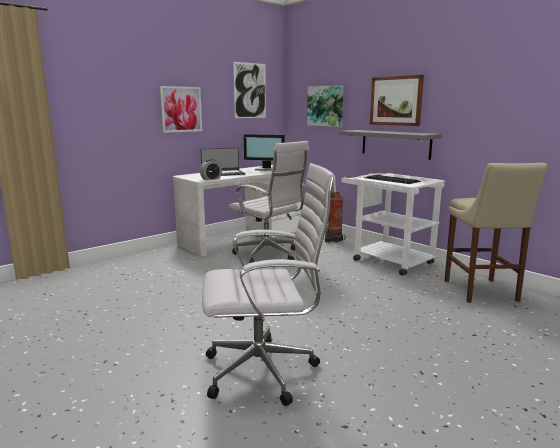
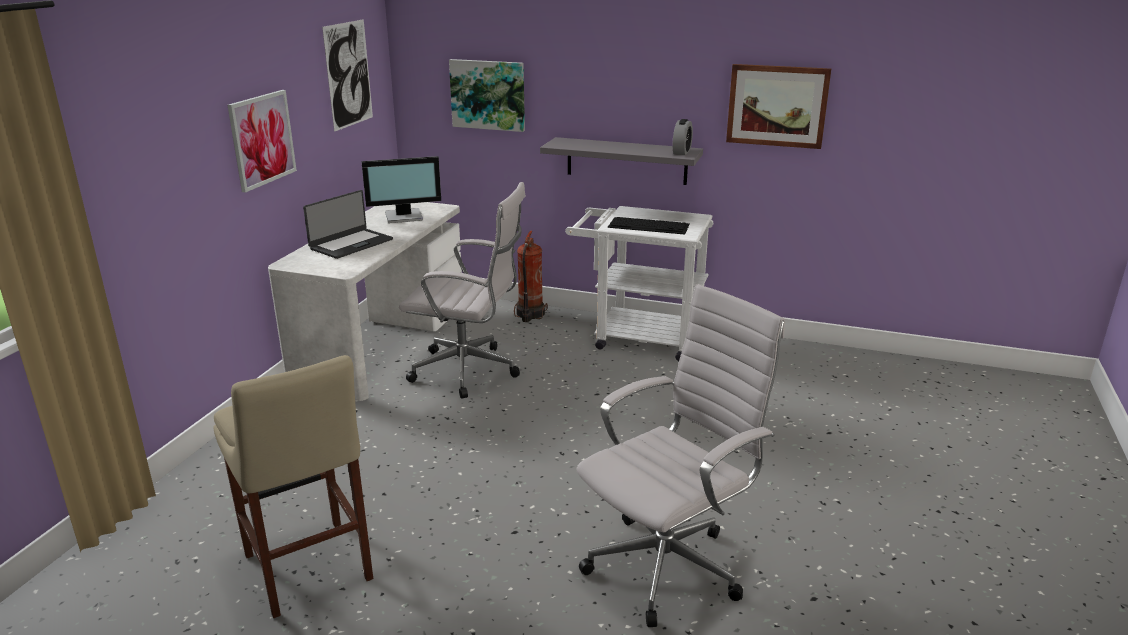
camera: 30 degrees left, 10 degrees up
(211, 179) = (358, 266): alarm clock -> alarm clock (681, 152)
(396, 101) = (625, 95): picture -> picture (777, 106)
(481, 292) = (787, 364): beige stool -> beige stool (309, 571)

